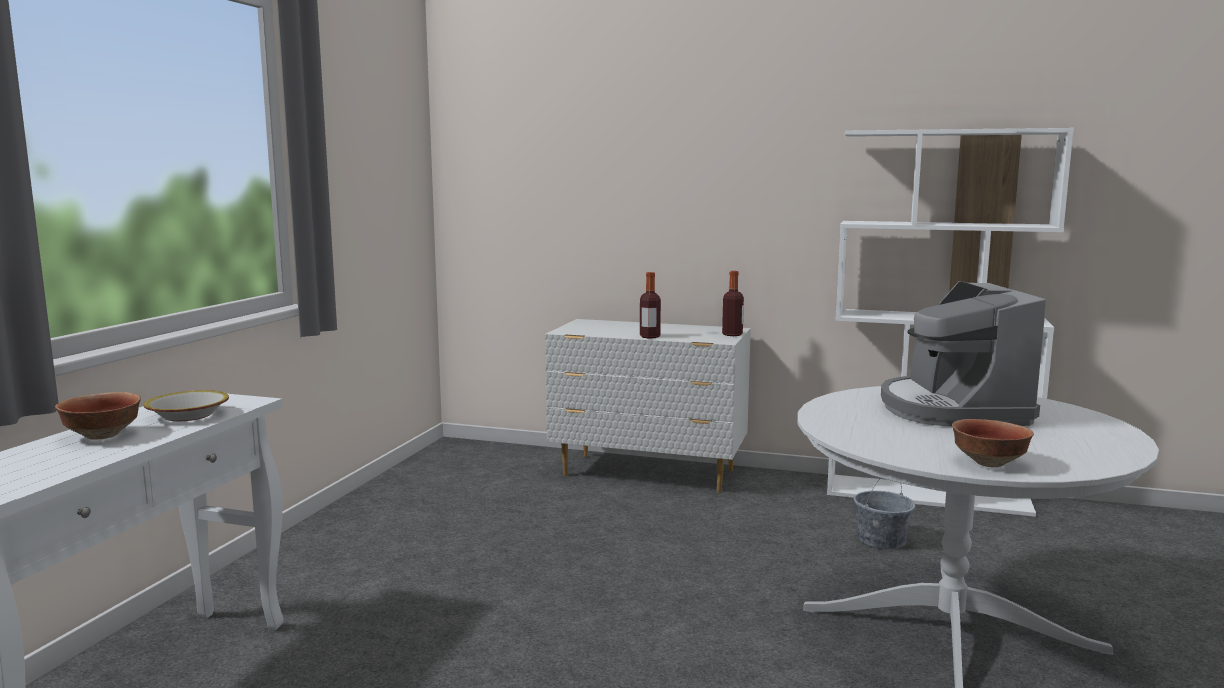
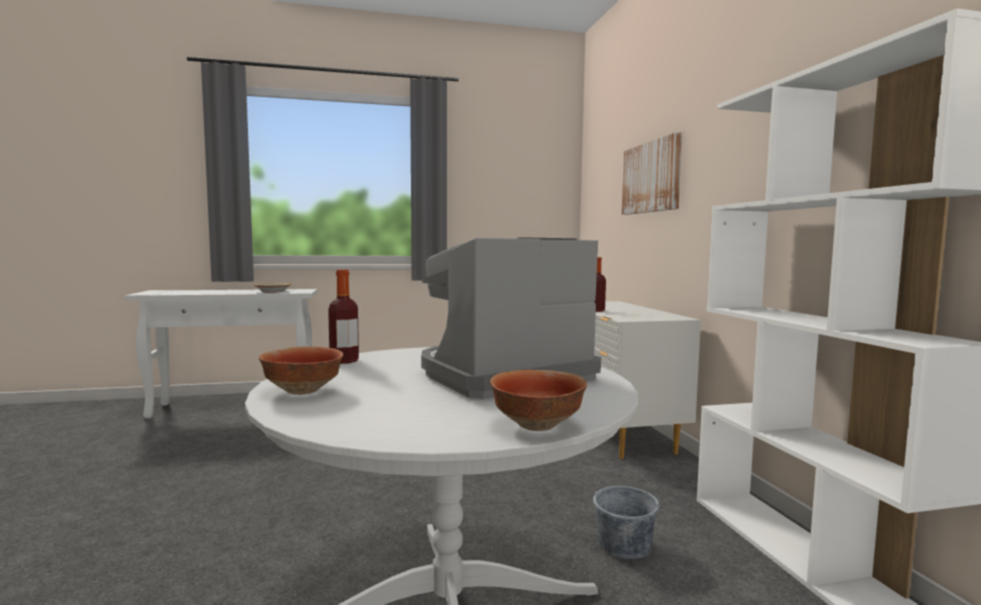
camera: 60 degrees right, 5 degrees down
(104, 435) = (236, 291): bowl -> bowl (538, 426)
(635, 167) = (651, 177): none -> picture
(732, 334) = (656, 319): bottle -> bottle (344, 361)

